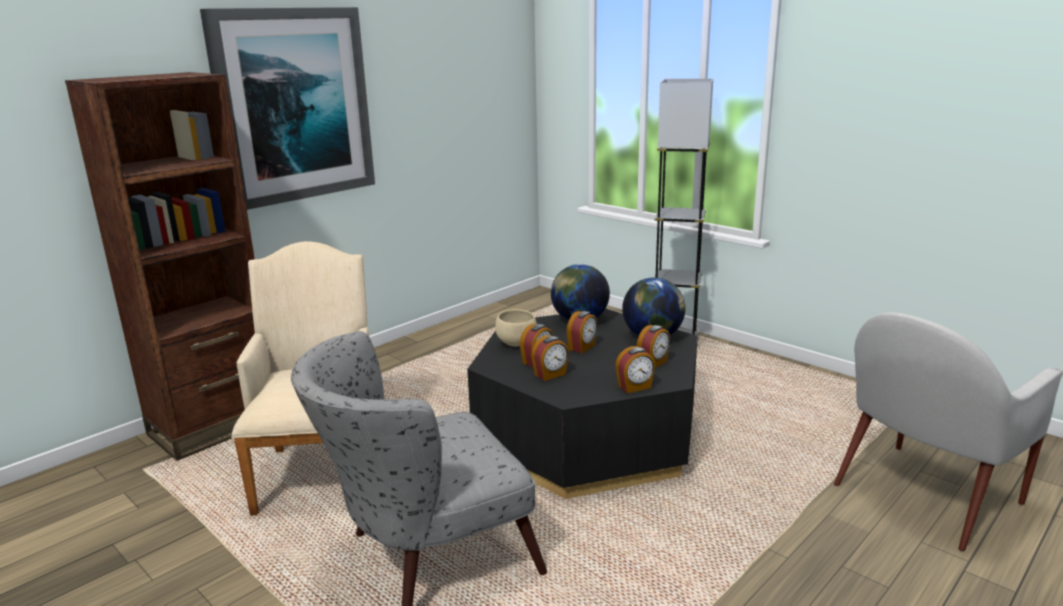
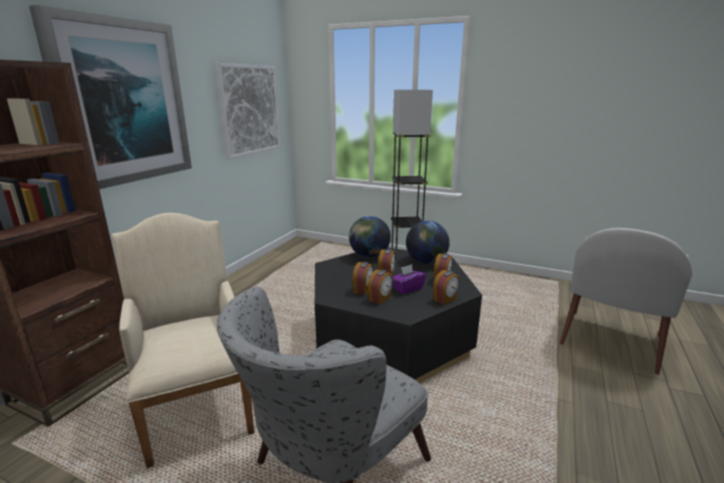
camera: 20 degrees left, 0 degrees up
(469, 105) = (249, 110): none -> picture
(517, 344) = (338, 278): beige bowl -> none
(596, 367) = (407, 288): none -> purple tissue box

